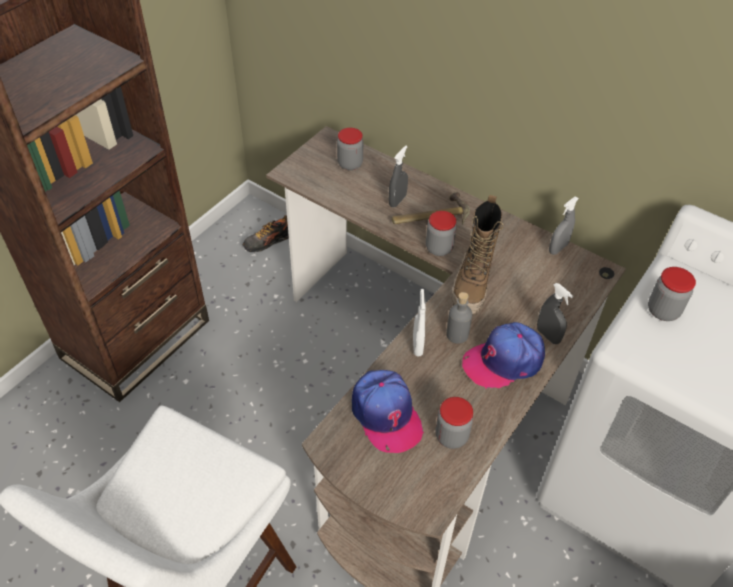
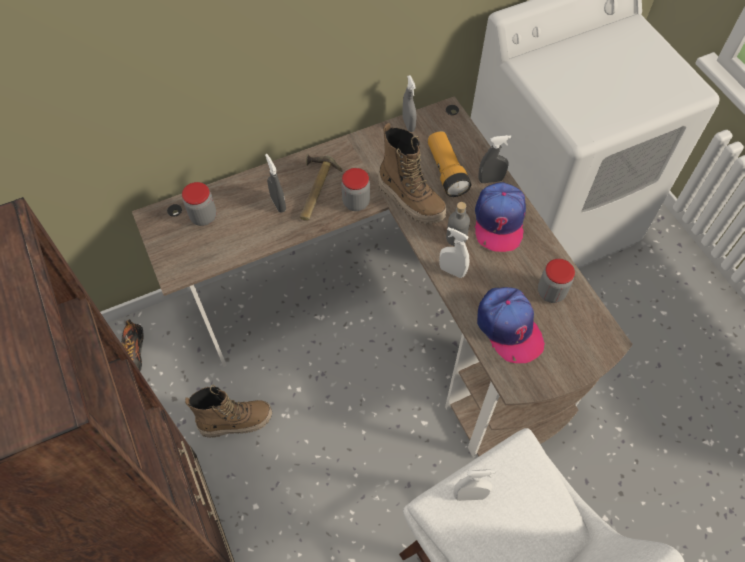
camera: 60 degrees left, 10 degrees up
(186, 442) = (470, 495): none -> white spray bottle
(251, 332) = (236, 421): none -> boot
(386, 415) = (508, 327): cap -> cap turned 60 degrees clockwise
(528, 297) = (446, 171): none -> flashlight
(663, 311) = (559, 92): jar -> none

